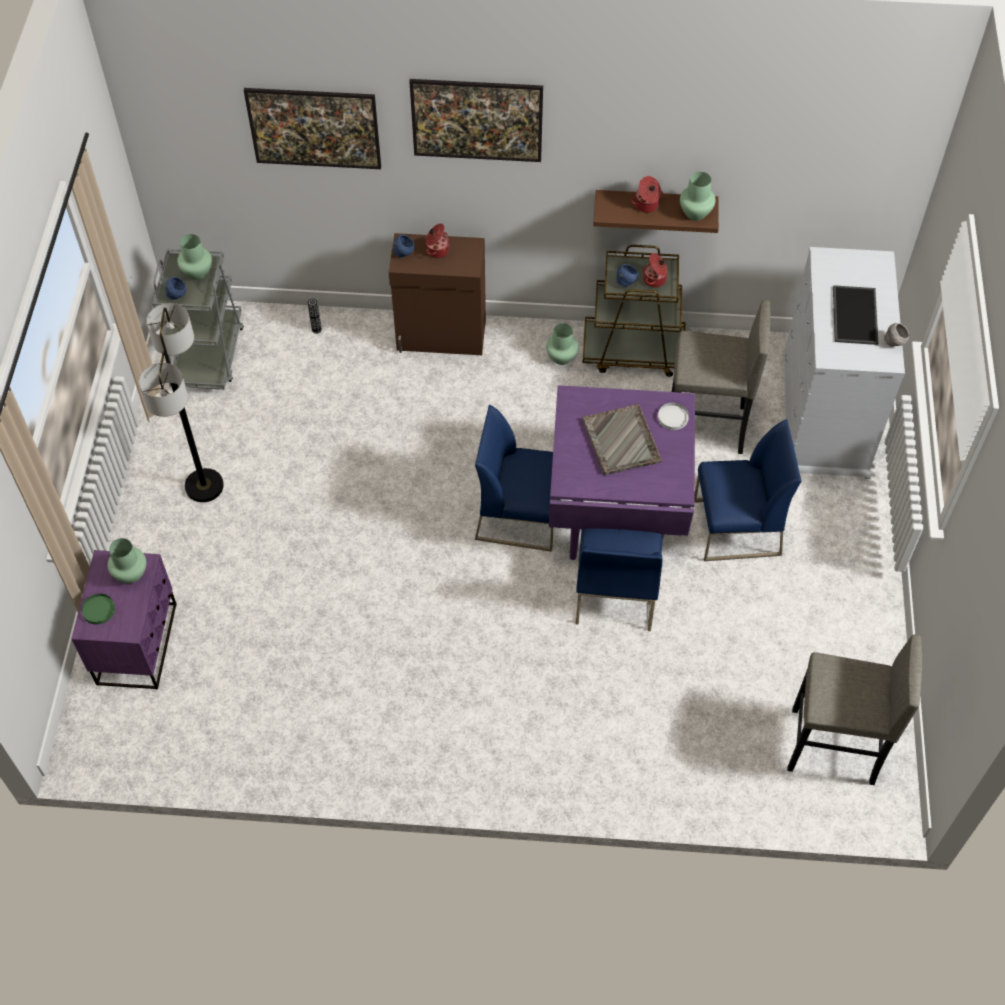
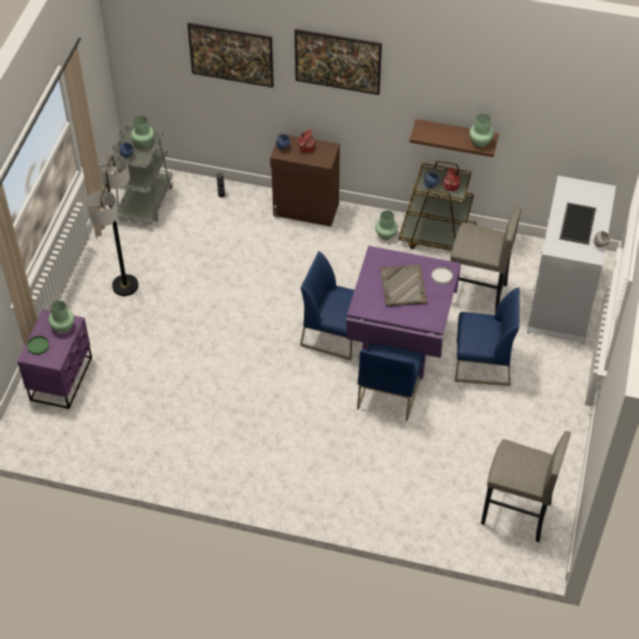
camera: 10 degrees right, 5 degrees down
(646, 205) = (448, 133): cooking pot -> none

